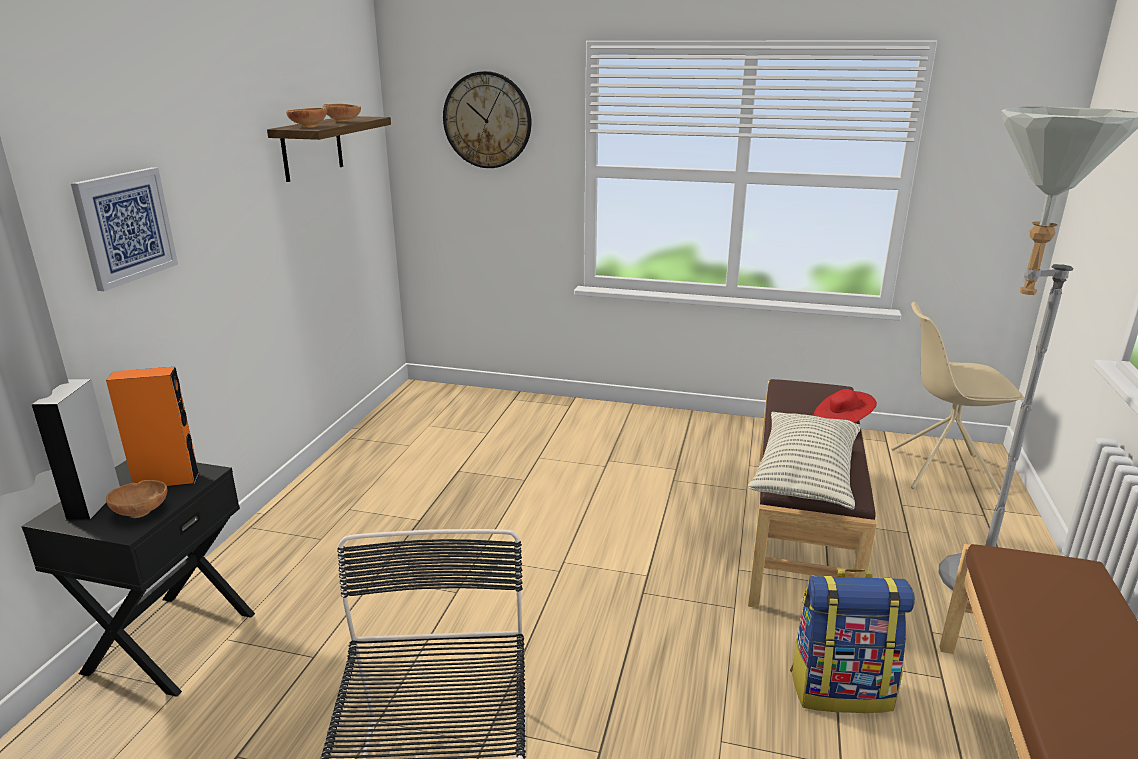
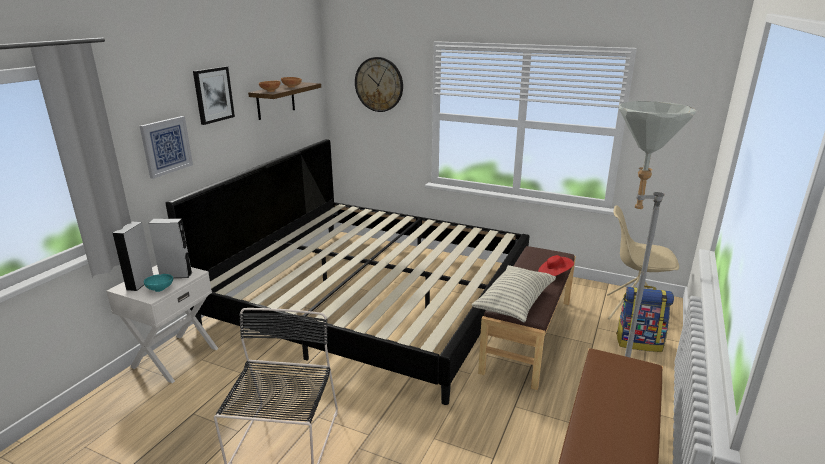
camera: 10 degrees right, 0 degrees up
(142, 511) = (161, 289): brown bowl -> turquoise bowl
(167, 481) = (176, 275): orange speaker -> grey speaker
(169, 641) = (174, 357): black nightstand -> white nightstand
(207, 129) = (213, 95): none -> picture
(515, 488) = (372, 297): none -> bed
(841, 689) = (511, 421): backpack -> backpack (639, 342)

